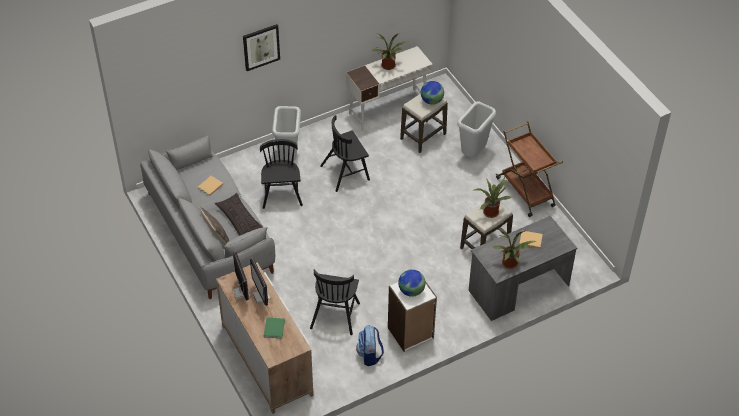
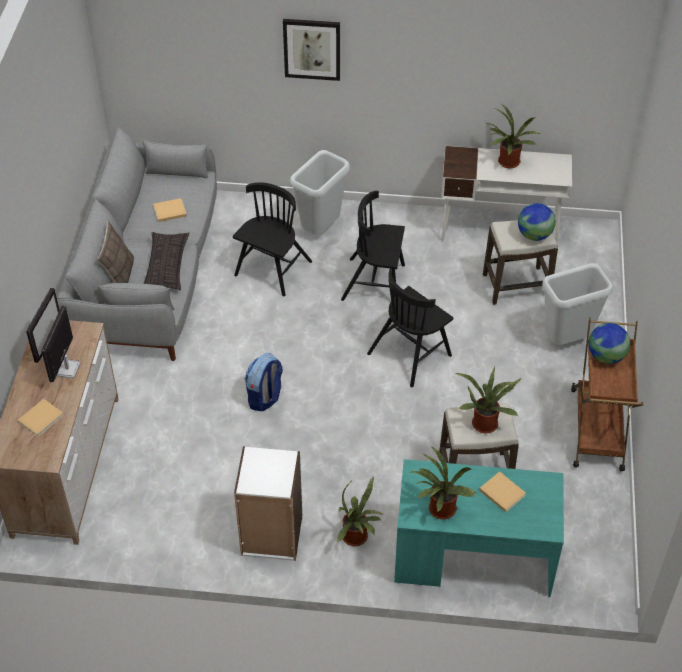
camera: 35 degrees right, 0 degrees up
(274, 328) = (42, 418): green book -> beige book
(335, 313) = (202, 453): black chair -> black chair (412, 351)
(370, 355) = (194, 533): backpack -> backpack (265, 397)
(411, 291) = (265, 470): globe -> globe (606, 356)
(454, 310) = (357, 538): none -> potted plant
(518, 288) = (473, 558): grey desk -> turquoise desk

